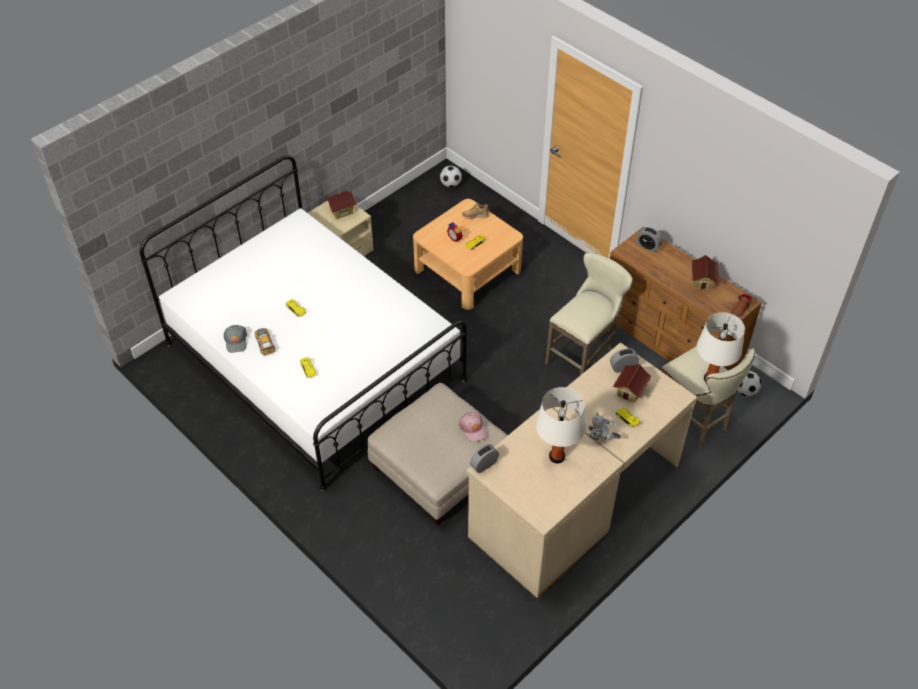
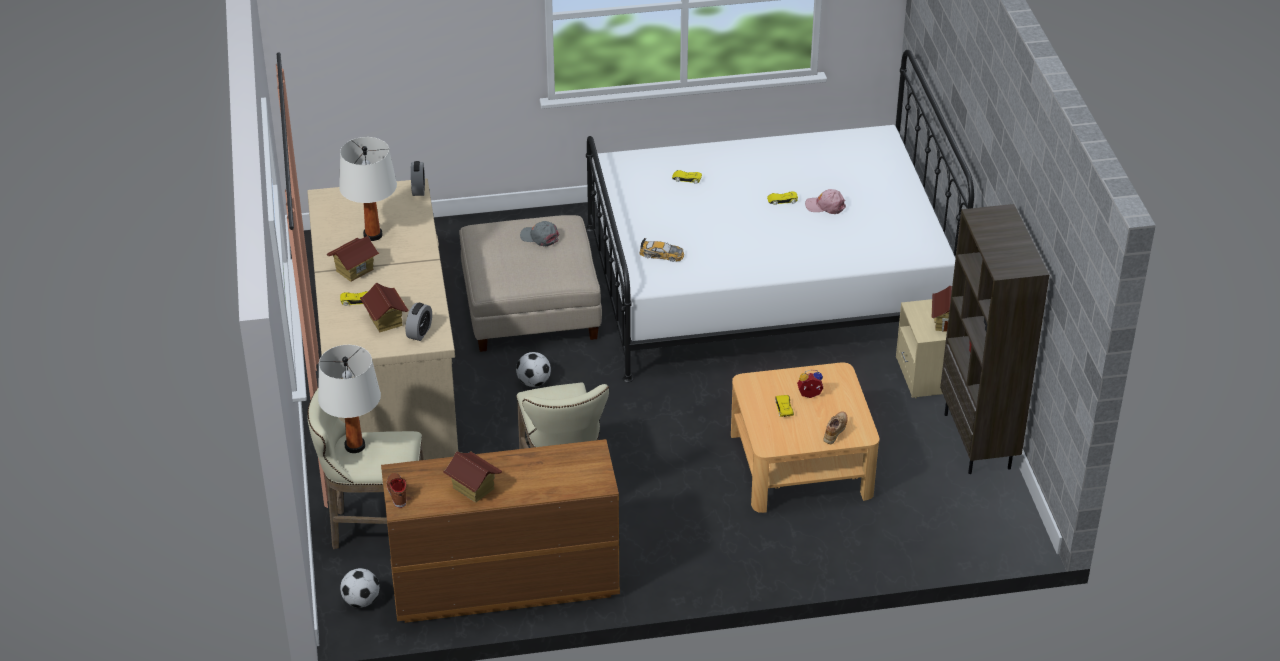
camera: 125 degrees right, 10 degrees down
(236, 341) = (775, 149): grey cap -> grey cap (540, 237)
(265, 343) = (753, 165): toy car -> toy car (662, 254)
(387, 212) = (978, 441): none -> brown bookcase
(450, 184) = (990, 528): football -> football (533, 382)
(473, 428) = (508, 275): pink cap -> pink cap (825, 206)
(601, 441) = (354, 270): toy robot -> toy house
(647, 246) = (580, 476): alarm clock -> none

